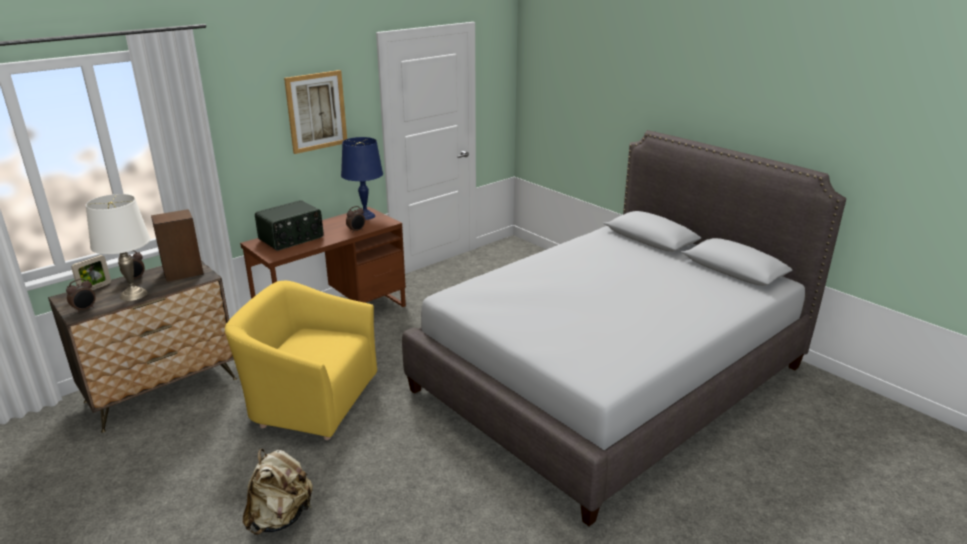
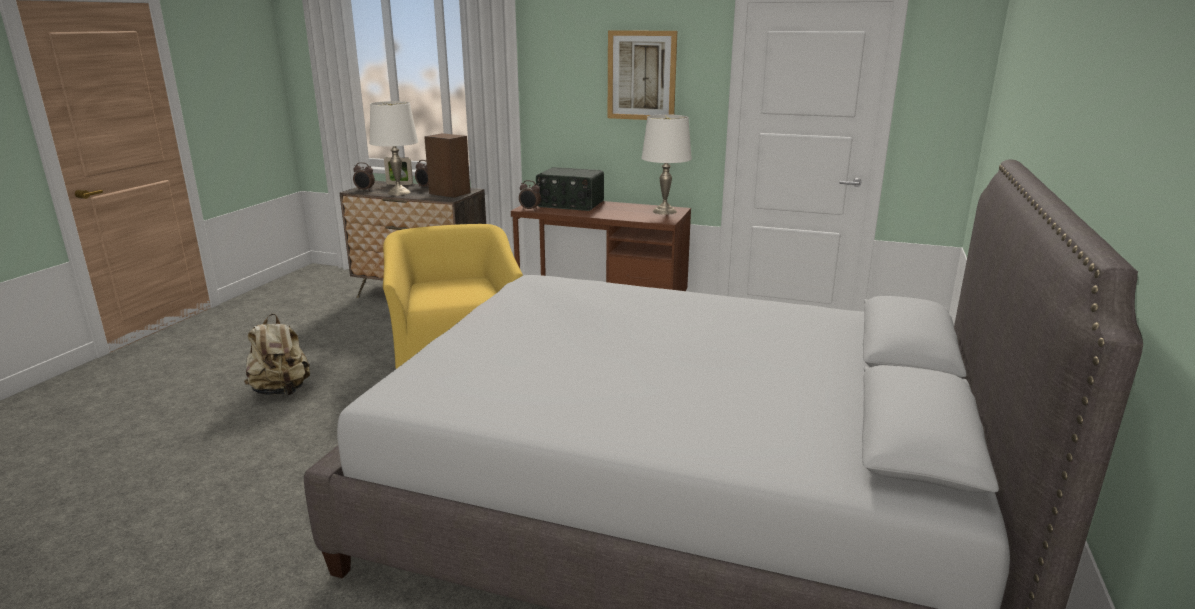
camera: 60 degrees right, 5 degrees down
(356, 230) = (624, 216): alarm clock -> alarm clock (530, 209)
(365, 216) = (664, 211): blue table lamp -> white table lamp

